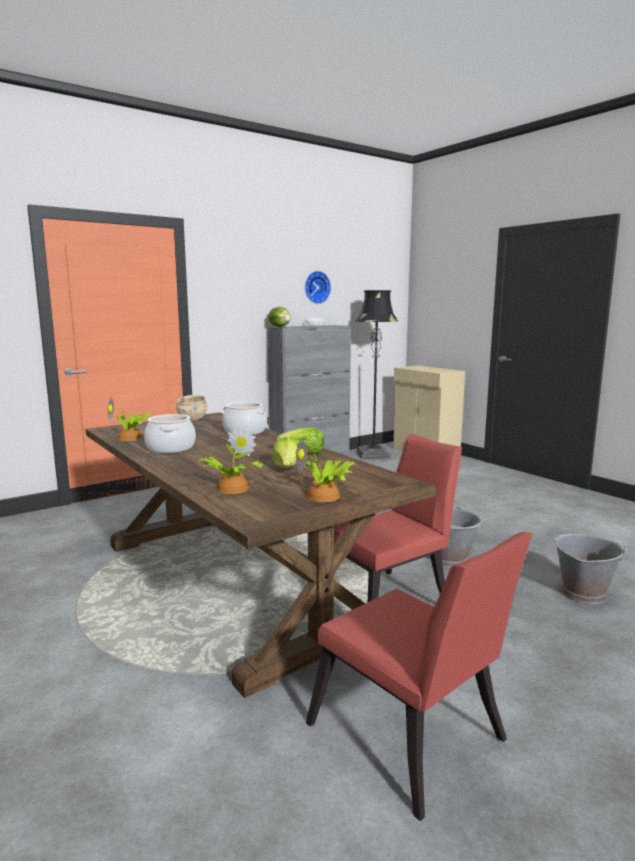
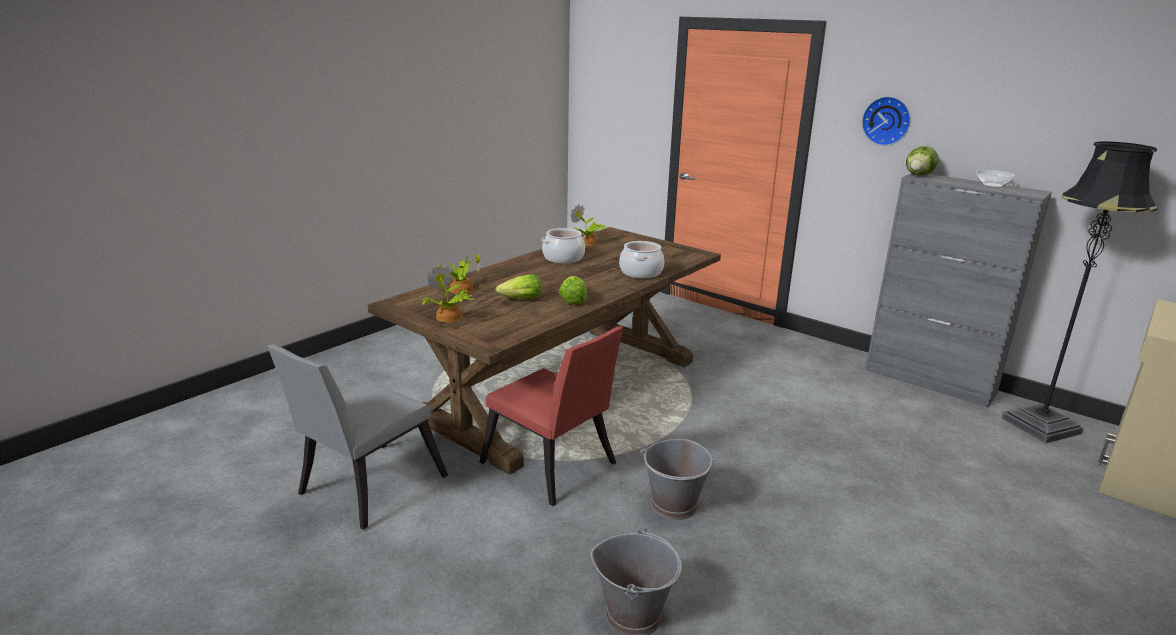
camera: 75 degrees right, 10 degrees up
(192, 419) = (677, 249): beige bowl -> none
(316, 287) = (1031, 123): wall clock -> wall clock (887, 120)
(412, 741) = (365, 488): red chair -> grey chair

